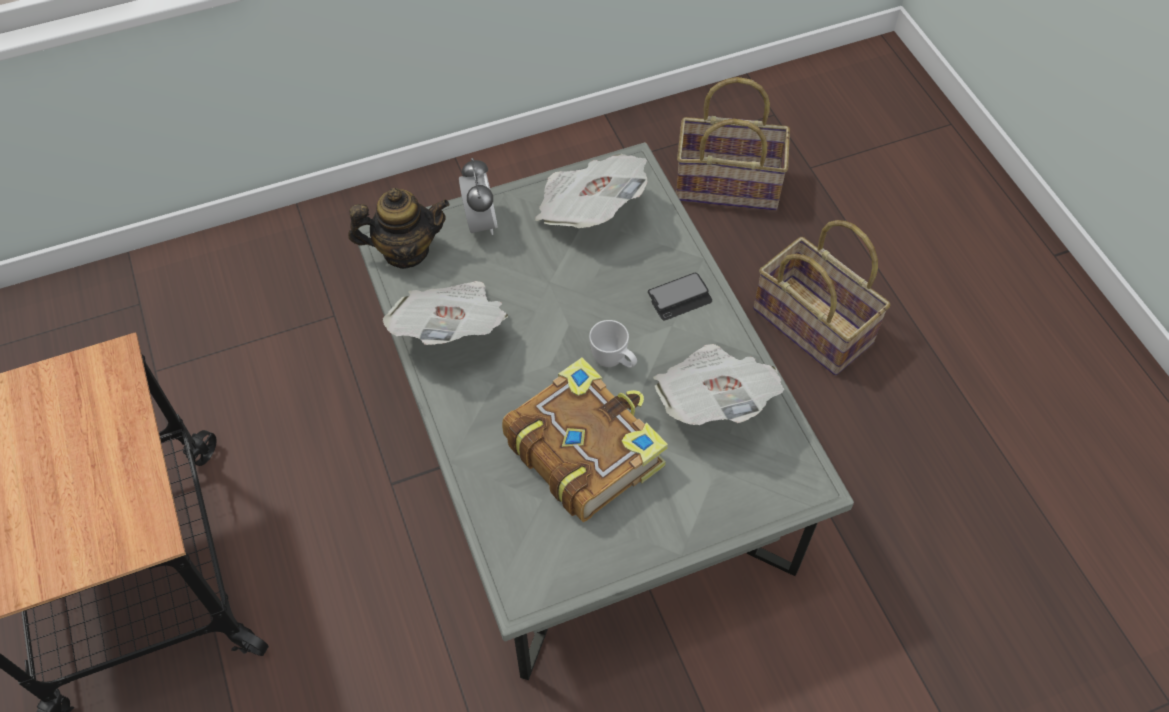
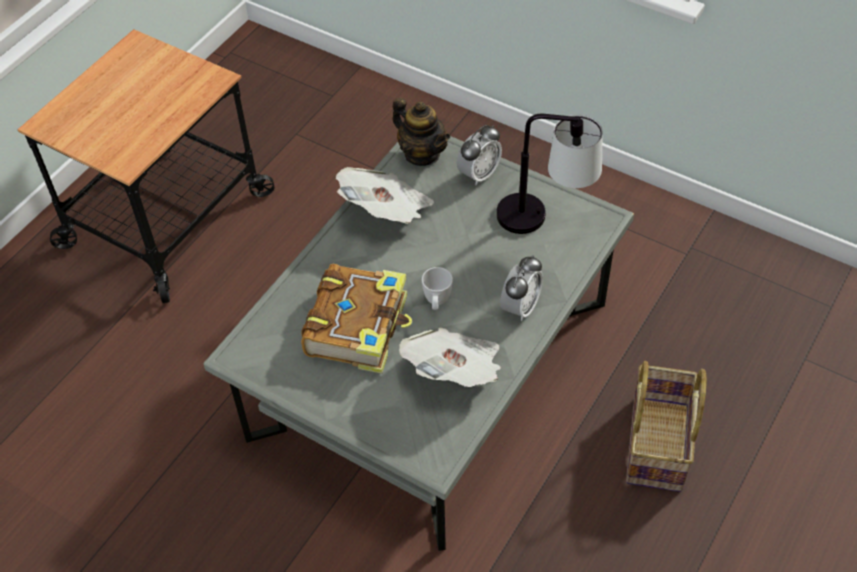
camera: 55 degrees right, 5 degrees down
(589, 209) = (544, 219): newspaper -> table lamp
(679, 297) = (520, 307): phone -> alarm clock
(728, 184) = (731, 318): basket -> none

